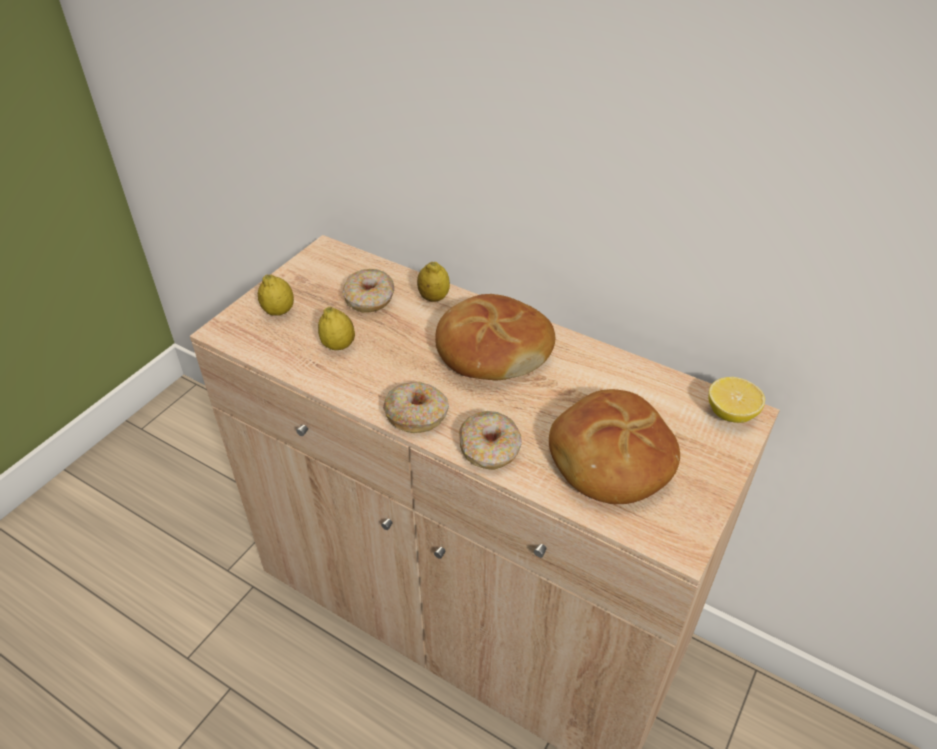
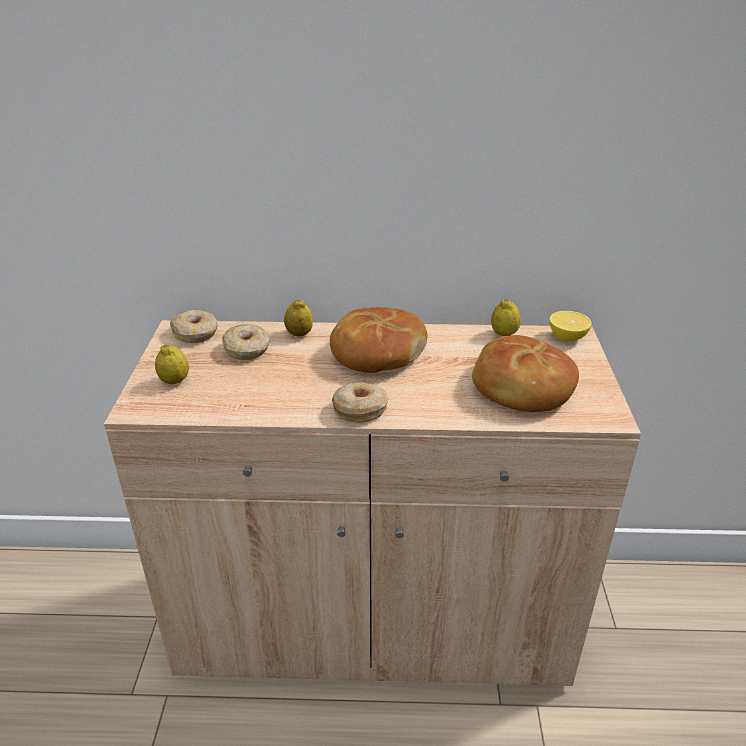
camera: 30 degrees left, 10 degrees down
(338, 346) = (251, 387): lemon -> lemon (504, 334)
(490, 448) = (435, 411): donut -> donut (196, 333)

